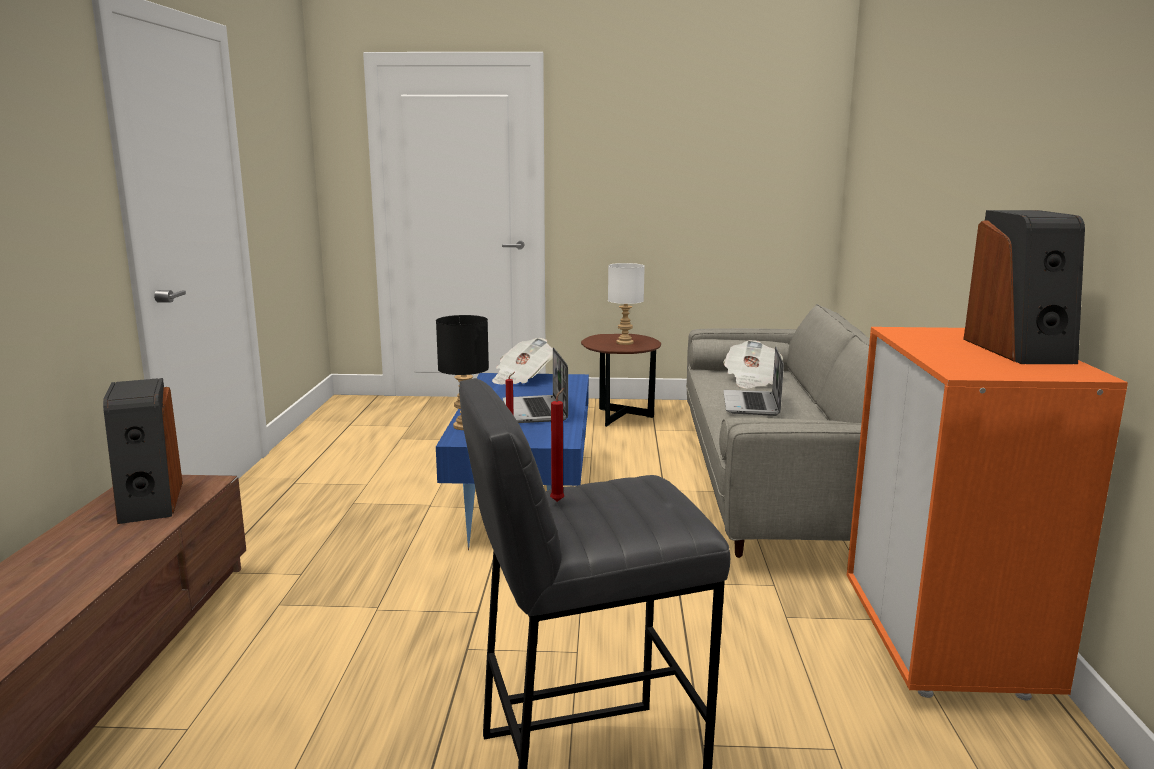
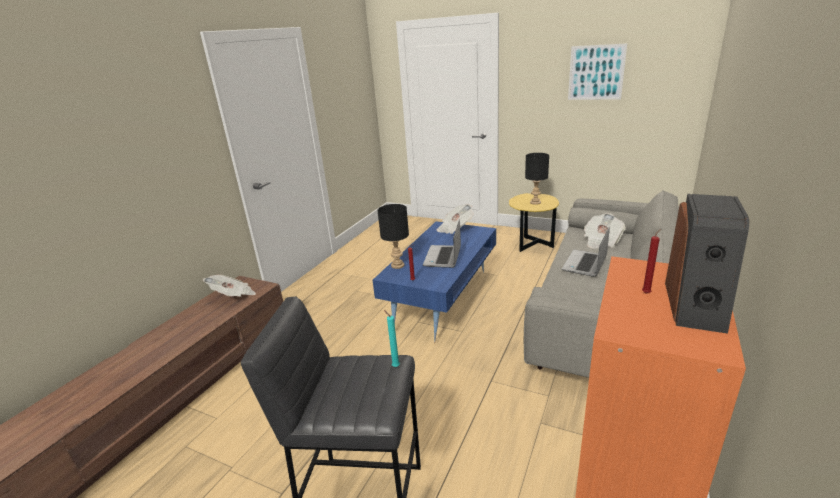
camera: 25 degrees right, 10 degrees up
(149, 502) = (233, 296): speaker -> newspaper
(558, 500) = (333, 371): red candle -> red candle (647, 293)
(619, 418) = (532, 246): brown side table -> yellow side table
(624, 342) = (535, 202): white table lamp -> black table lamp
(655, 481) = (395, 366): none -> turquoise candle
(692, 148) = (596, 72): none -> picture

